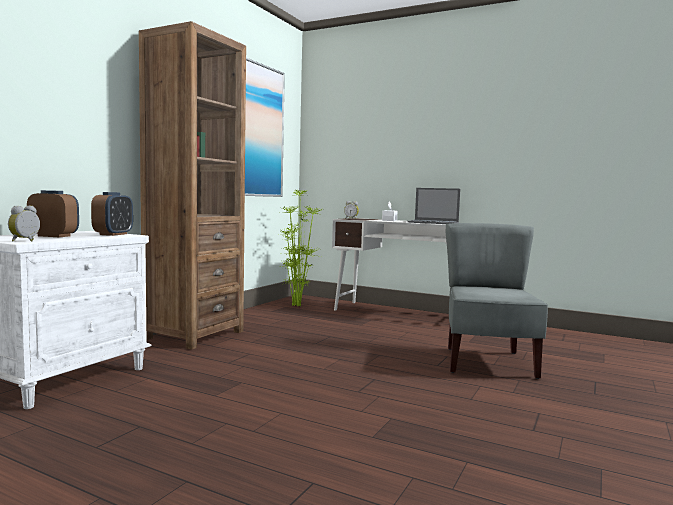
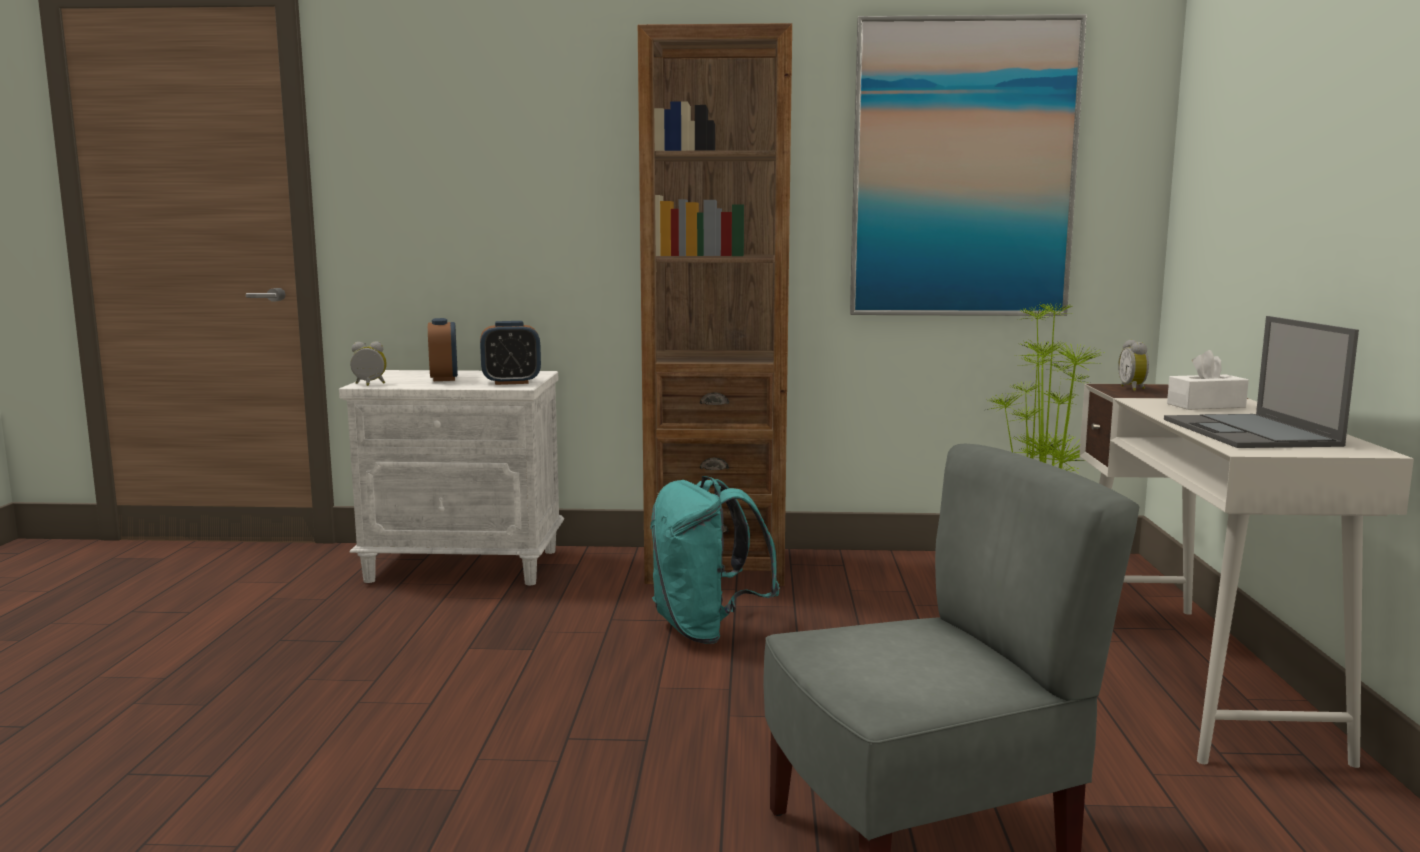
camera: 65 degrees right, 5 degrees up
(273, 351) = (706, 630): none -> turquoise backpack

